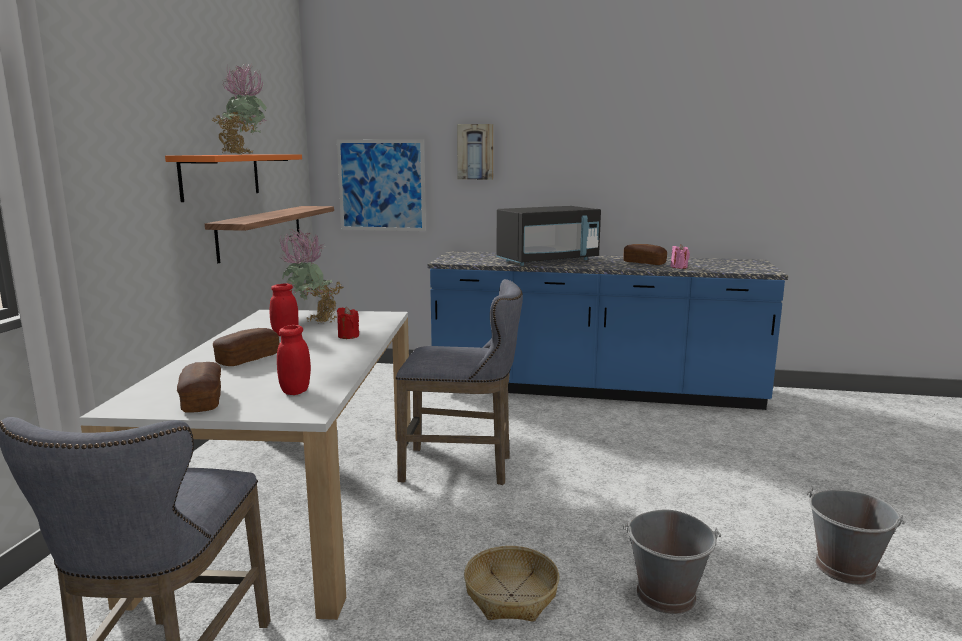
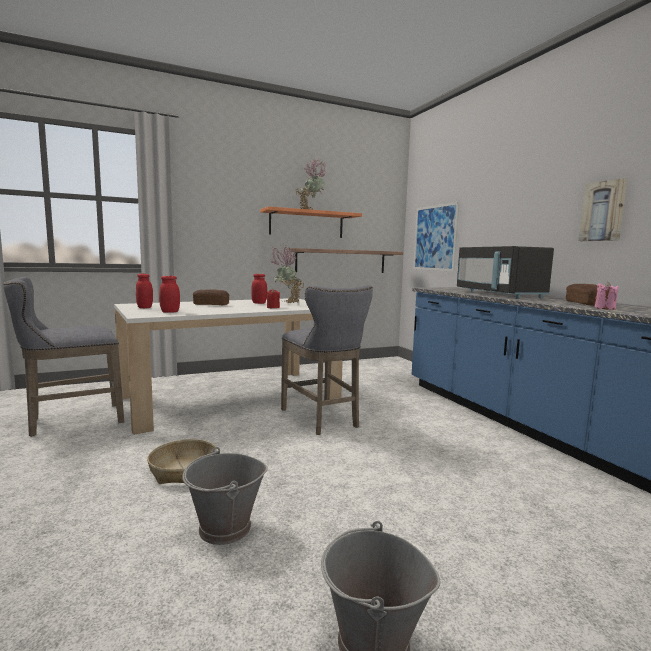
camera: 55 degrees right, 5 degrees down
(202, 400) = (145, 307): bread -> red jar
(475, 152) = (488, 207): picture -> picture (603, 211)
(548, 261) = (499, 294): black microwave -> black microwave turned 45 degrees clockwise

